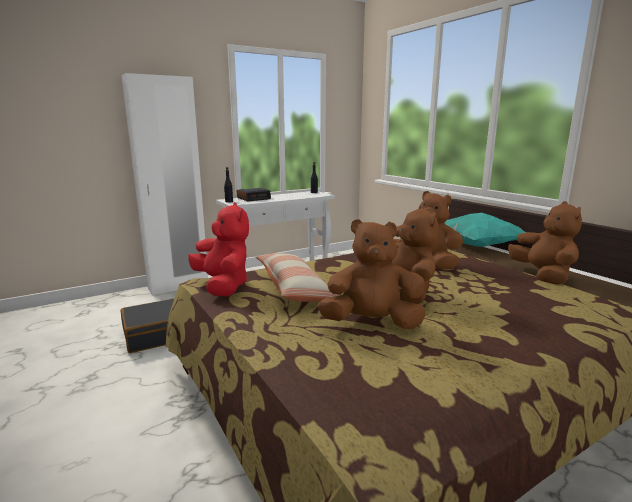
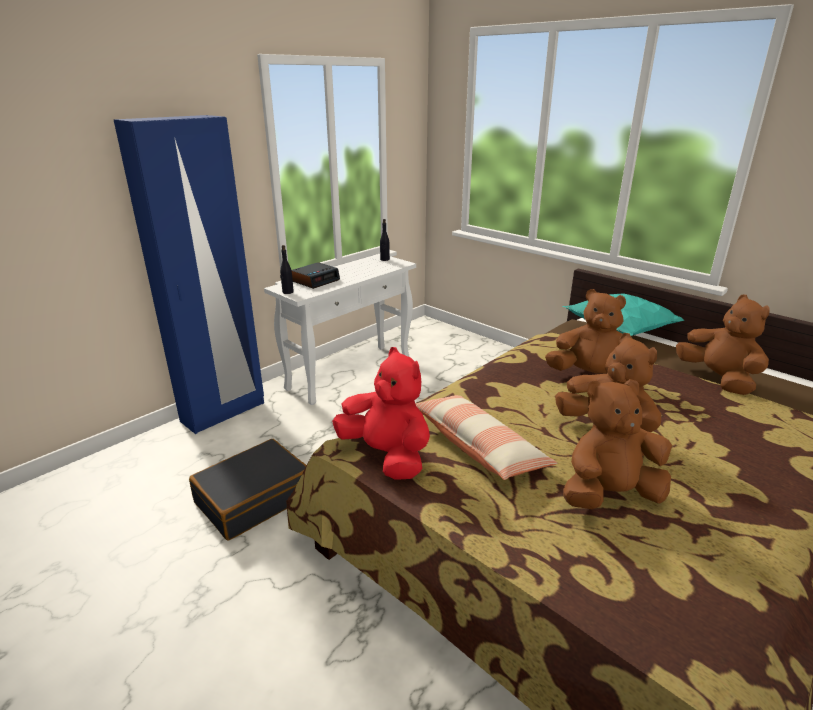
camera: 15 degrees left, 10 degrees up
(178, 286) = (223, 412): white wardrobe -> blue wardrobe

